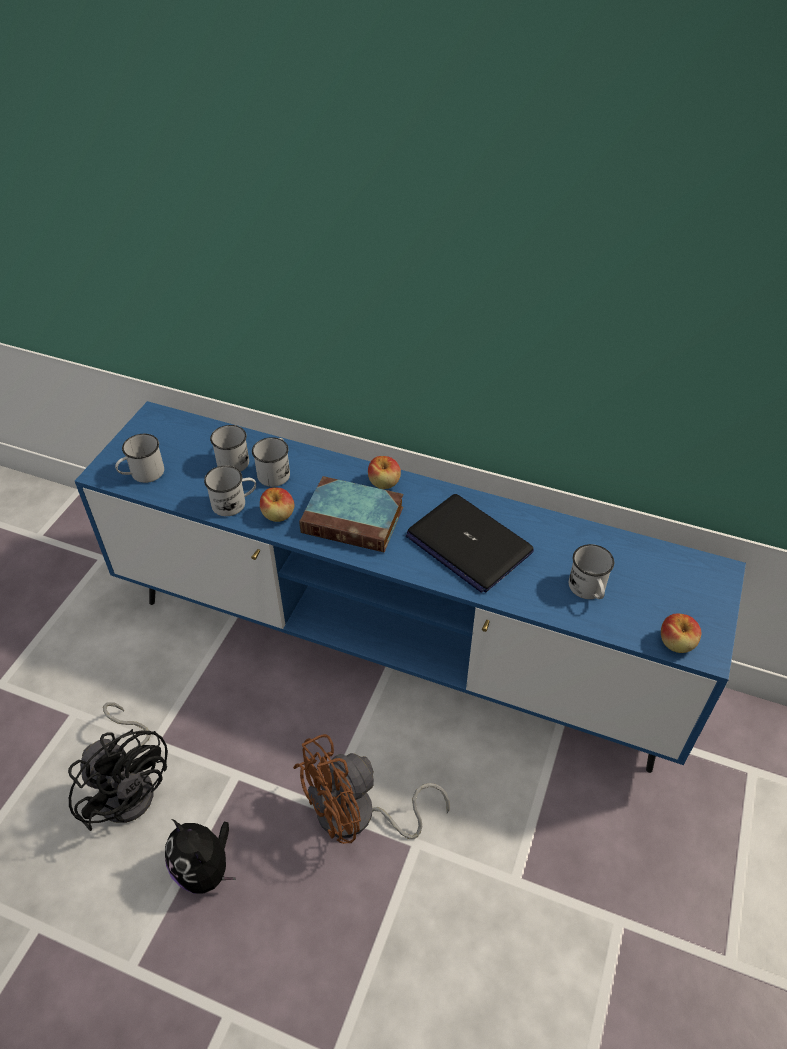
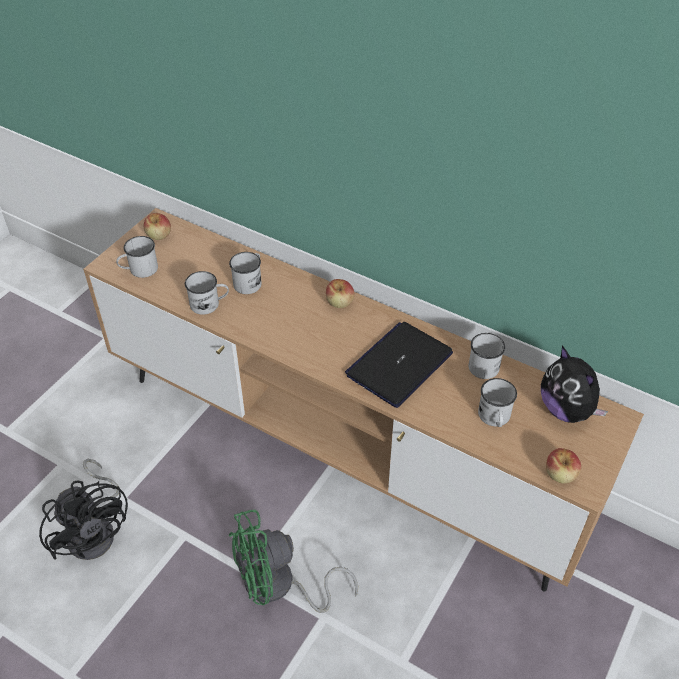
camera: 10 degrees right, 0 degrees up
(205, 868) = (144, 608): plush toy -> plush toy (567, 410)
(234, 459) = (217, 266): white mug -> white mug (484, 363)
(278, 515) = (244, 318): apple -> apple (159, 235)
(355, 520) = (307, 331): book -> none
(358, 817) = (279, 587): brown fan -> green fan
(394, 646) = (340, 448): blue tv stand -> brown tv stand
(468, 544) = (399, 364): laptop -> laptop turned 75 degrees clockwise

